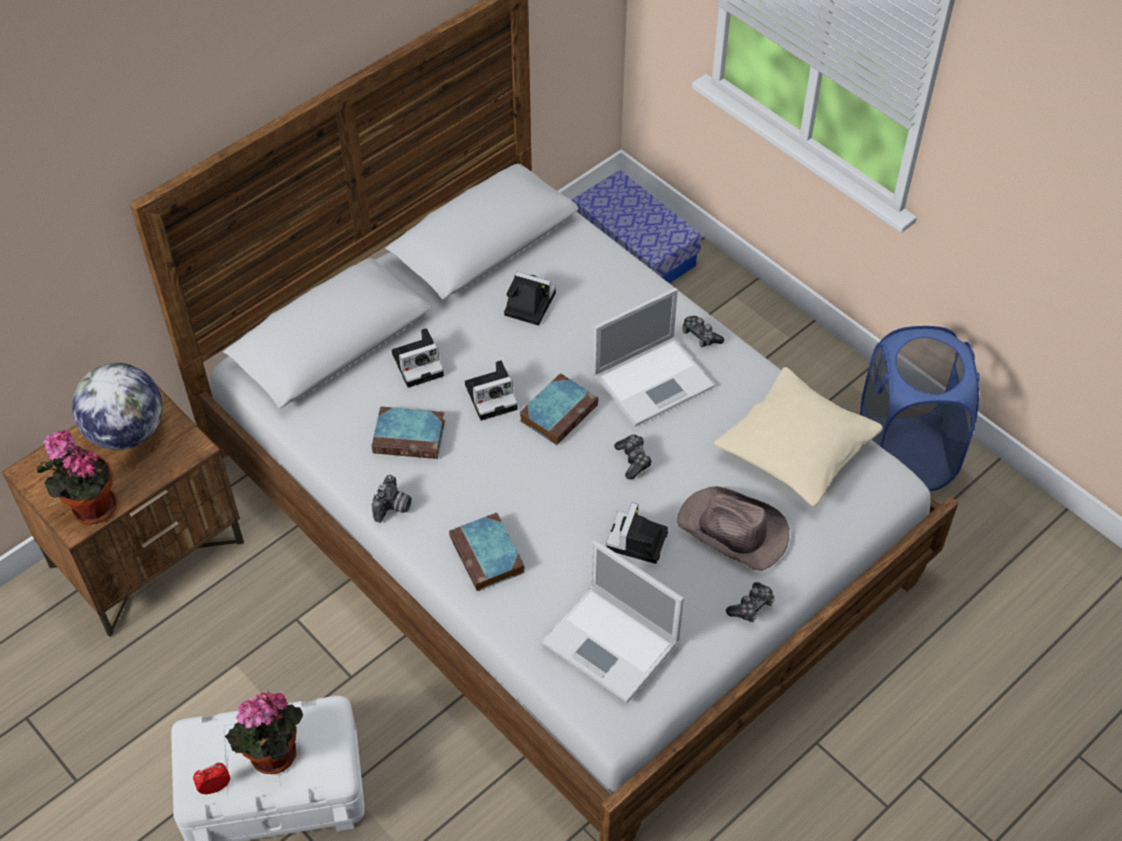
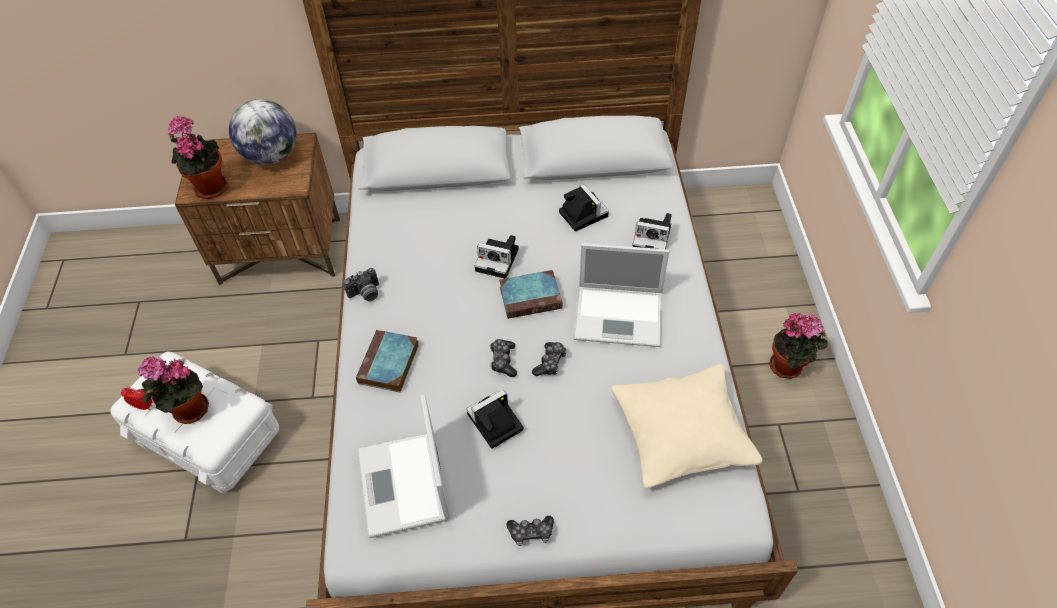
camera: 40 degrees right, 0 degrees up
(411, 436) = (422, 255): book -> none
(419, 363) = (474, 212): camera -> camera (653, 238)
(634, 248) = (739, 236): storage box -> none
(700, 336) = (685, 304): game controller -> game controller (503, 361)
(733, 531) = (572, 464): brown hat -> none
(783, 352) = (788, 367): none -> potted plant
(903, 455) = (821, 502): blue laundry basket -> none

